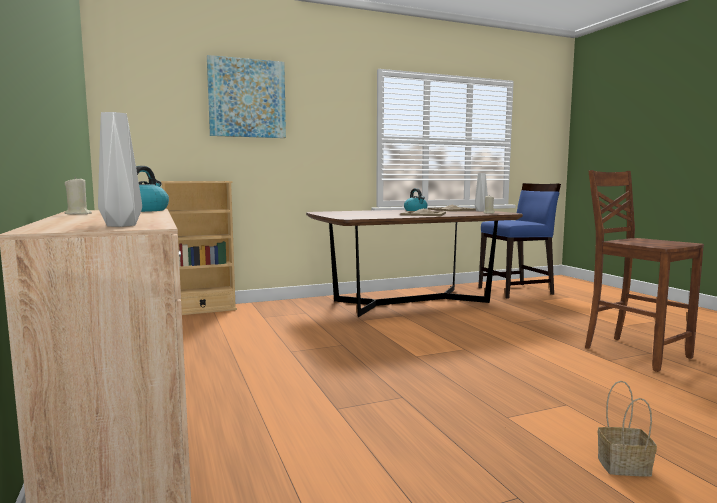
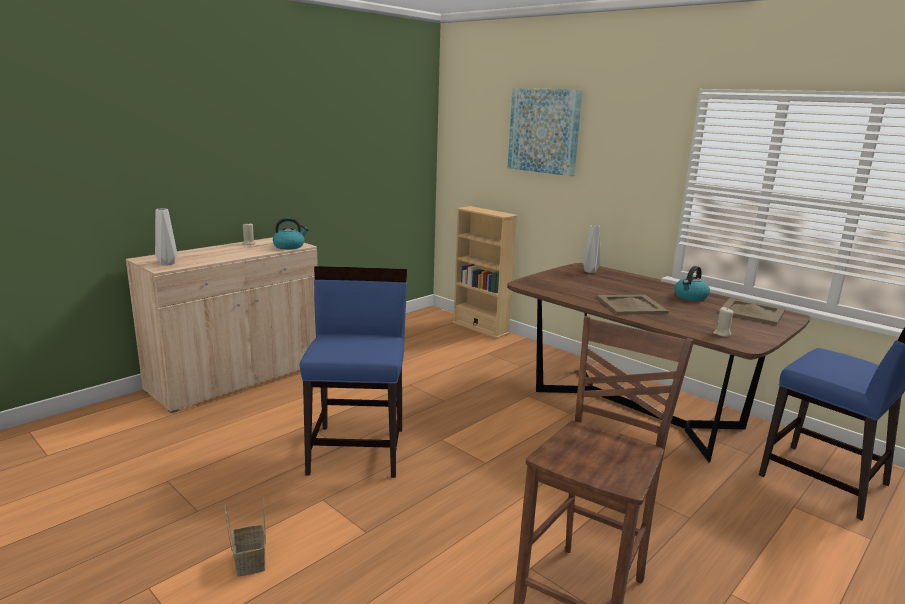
camera: 65 degrees right, 10 degrees up
(414, 390) = (358, 450): none -> blue chair
(480, 211) = (757, 327): grey vase -> grey vase (589, 271)

